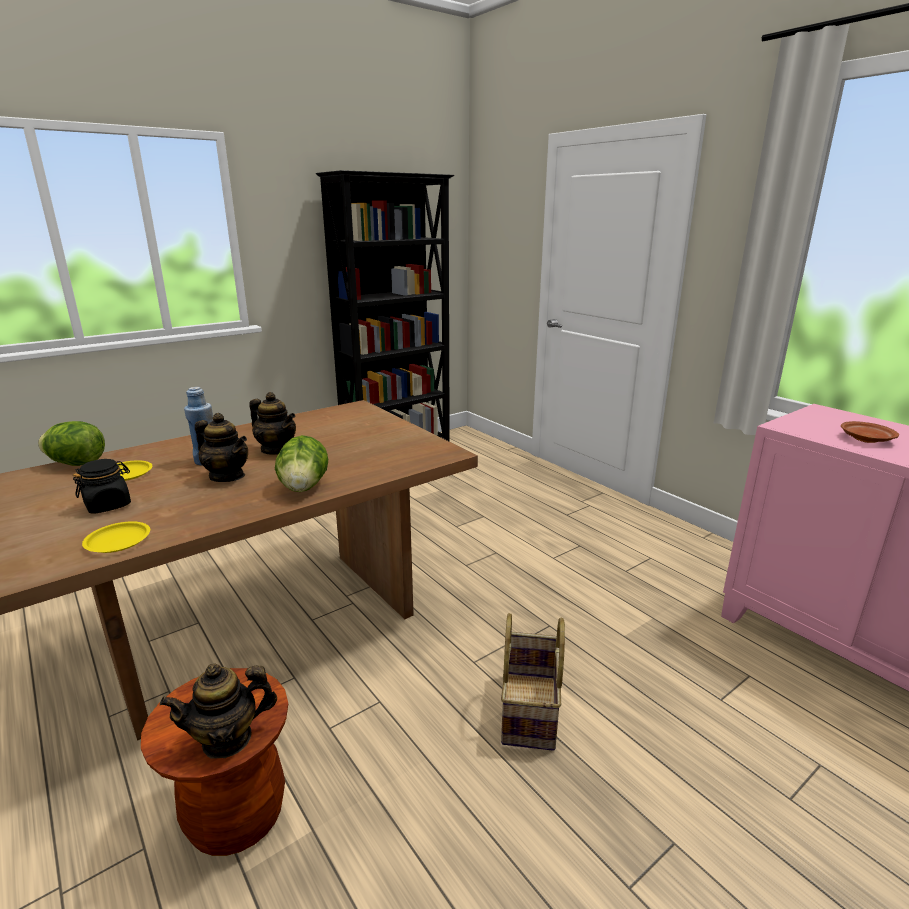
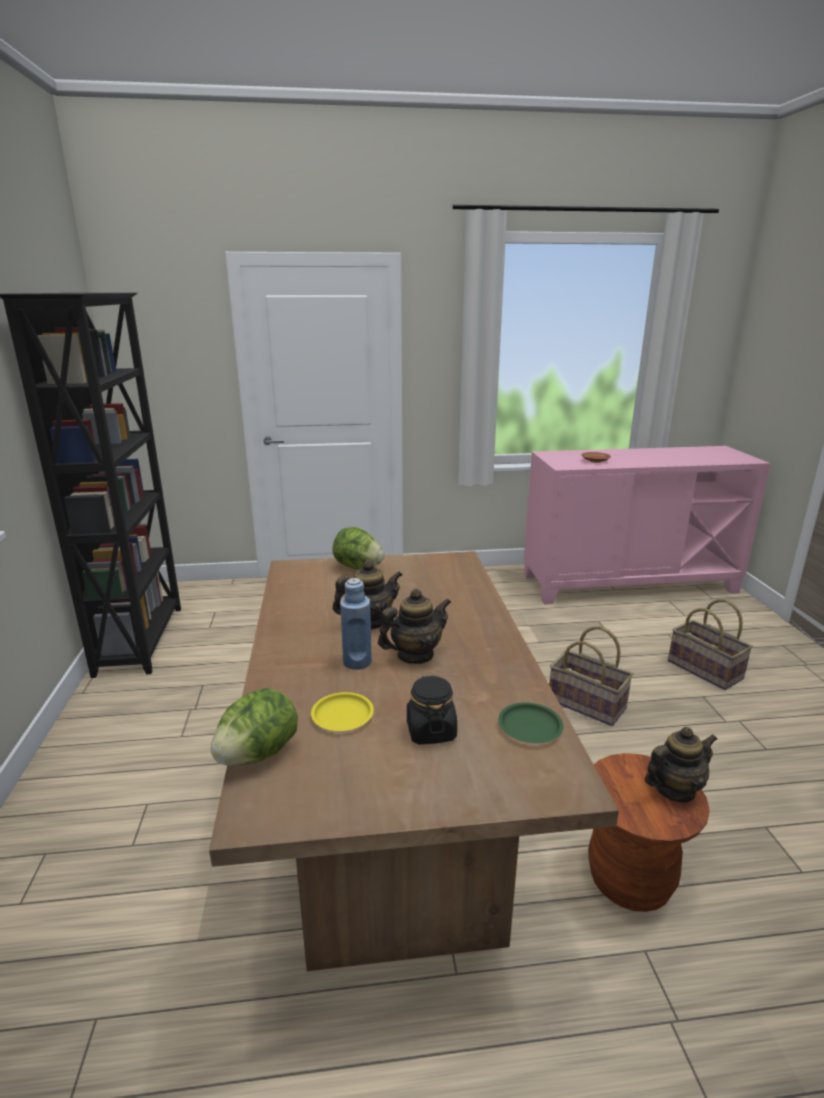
camera: 60 degrees left, 0 degrees up
(118, 541) = (530, 727): yellow plate -> green plate
(227, 739) = (674, 789): teapot -> teapot turned 120 degrees counterclockwise
(304, 487) = (478, 623): lettuce -> lettuce (358, 567)
(763, 837) = (705, 670): none -> basket

